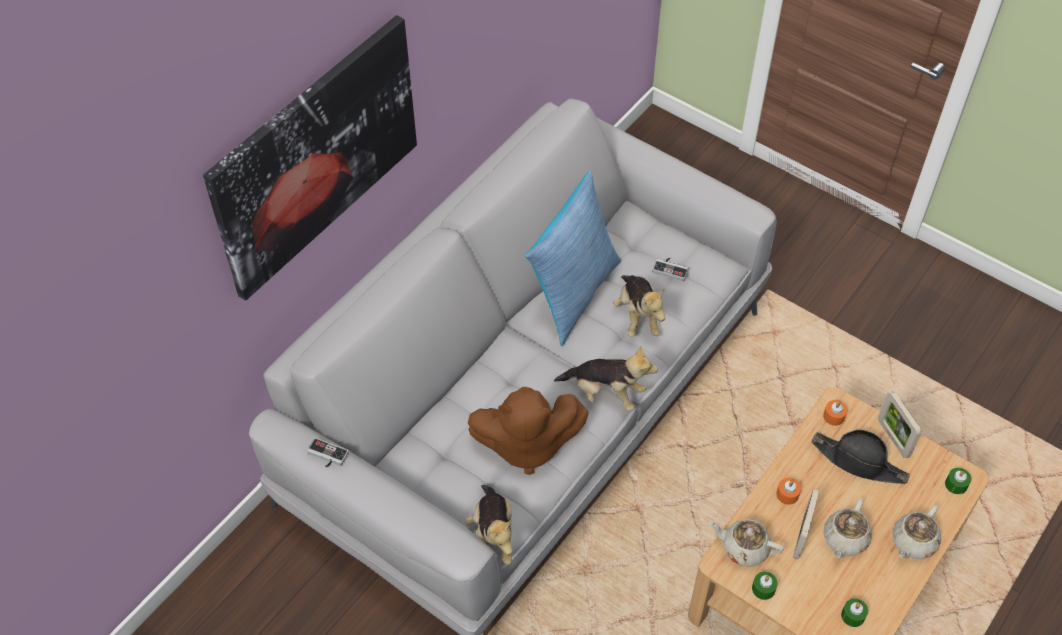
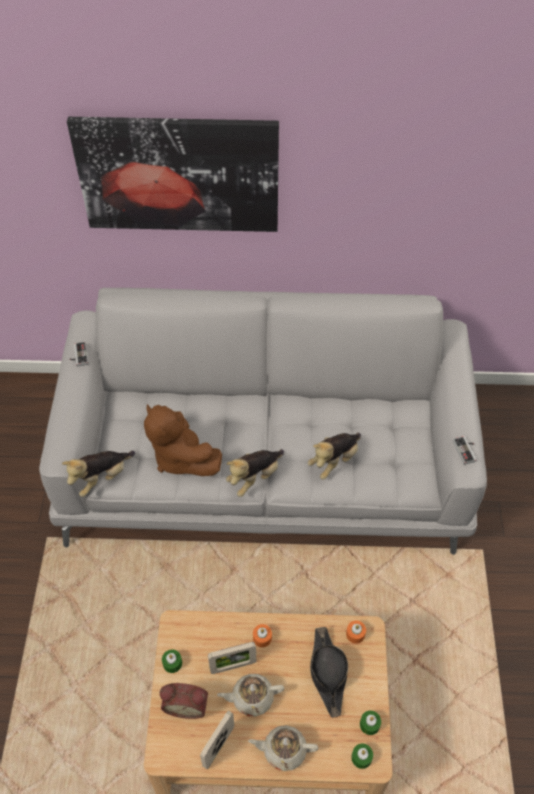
camera: 55 degrees right, 0 degrees up
(572, 294) = (320, 414): pillow -> none
(605, 393) = (254, 477): plush toy -> plush toy turned 60 degrees clockwise
(671, 269) = (390, 457): game controller -> game controller (466, 450)
(744, 548) = (197, 632): beige teapot -> none
(816, 600) = (186, 704): none -> alarm clock
(853, 615) = (189, 737): green candle -> green candle (369, 724)
(893, 438) = (368, 687): picture frame -> picture frame (218, 746)

